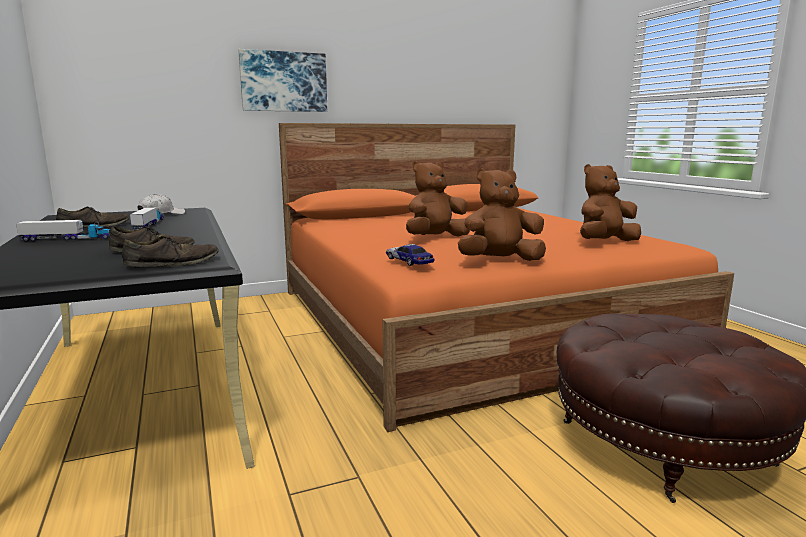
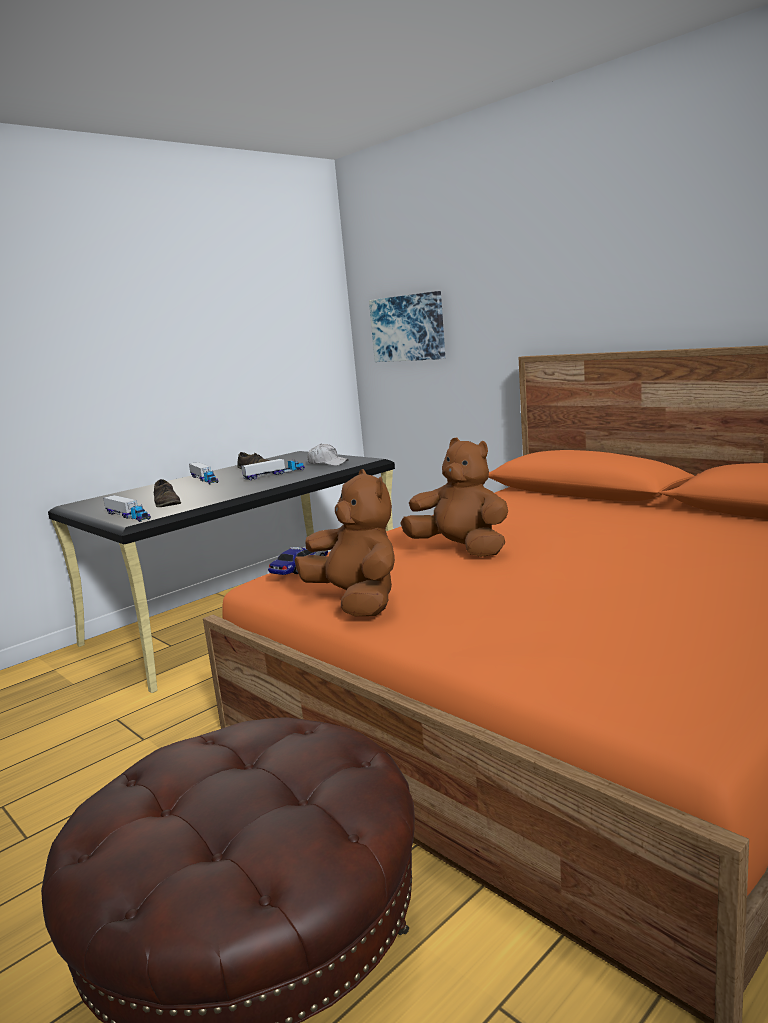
camera: 70 degrees right, 0 degrees up
(173, 263) = (128, 516): brown shoe -> toy truck
(284, 82) = (533, 301): picture -> picture (408, 328)
(604, 242) = (598, 643): brown plush toy -> none

